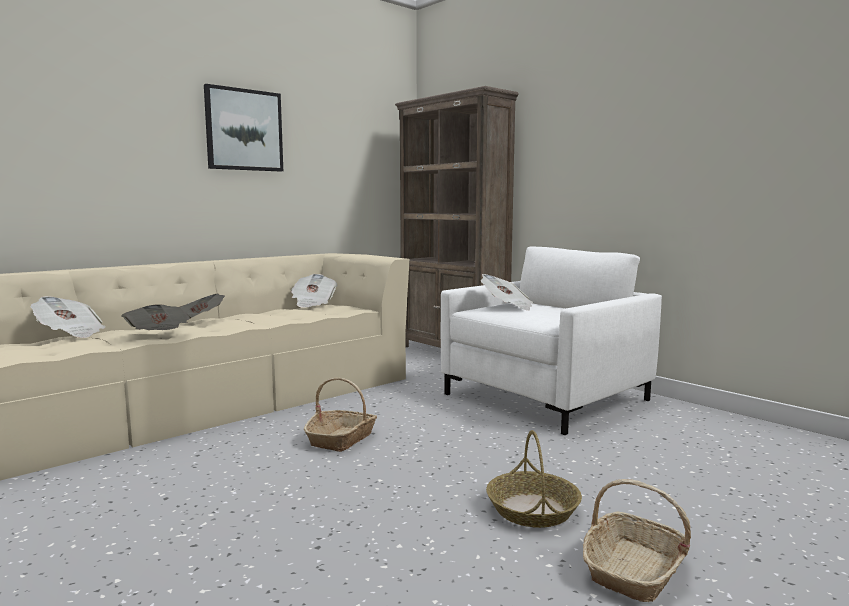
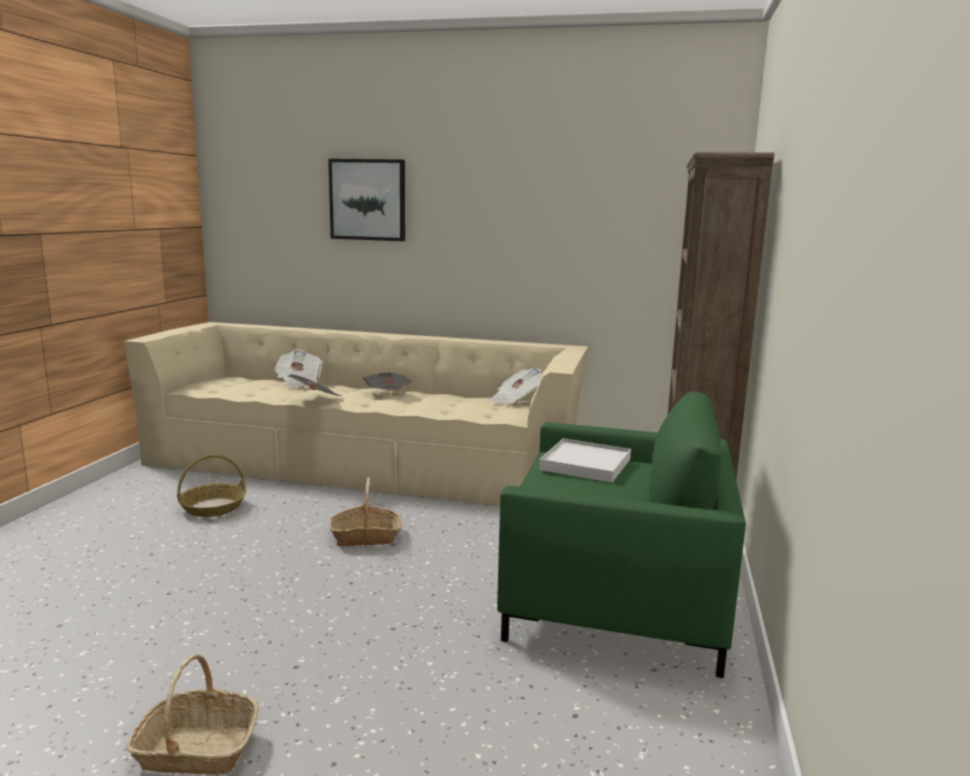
camera: 55 degrees right, 5 degrees up
(244, 130) = (494, 208): picture -> picture (368, 200)
(507, 307) = (585, 464): newspaper -> white tray
(533, 510) = (288, 666): basket -> basket (212, 507)
(546, 397) = (616, 600): white armchair -> green armchair

